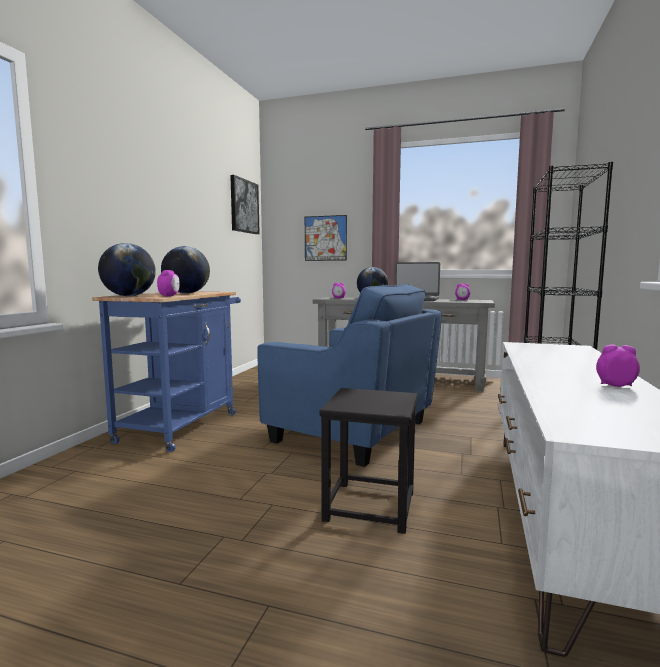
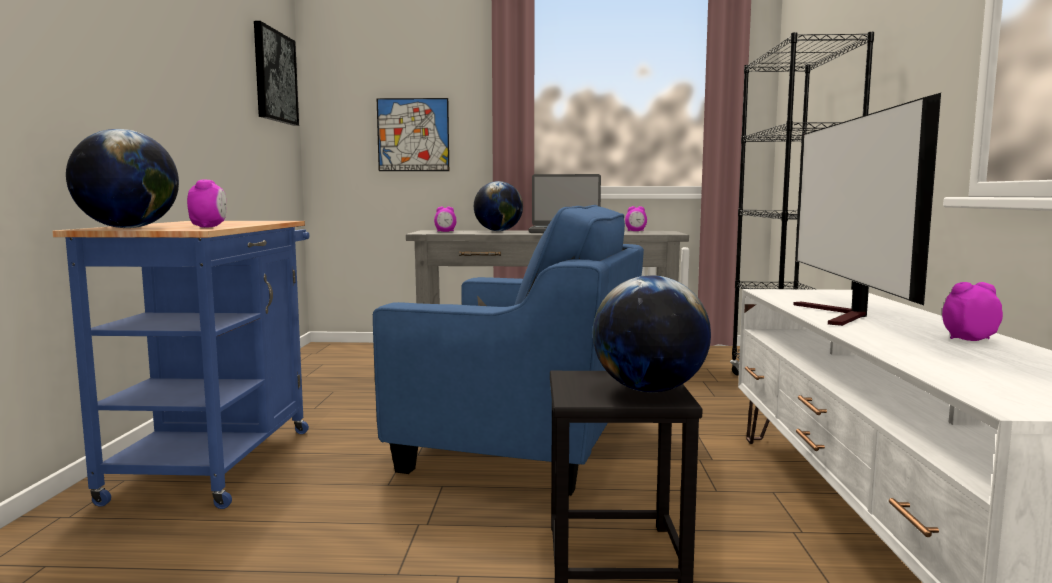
camera: 15 degrees left, 0 degrees up
(186, 293) = (224, 223): globe -> globe (649, 390)
(544, 363) = (841, 316): none -> television

